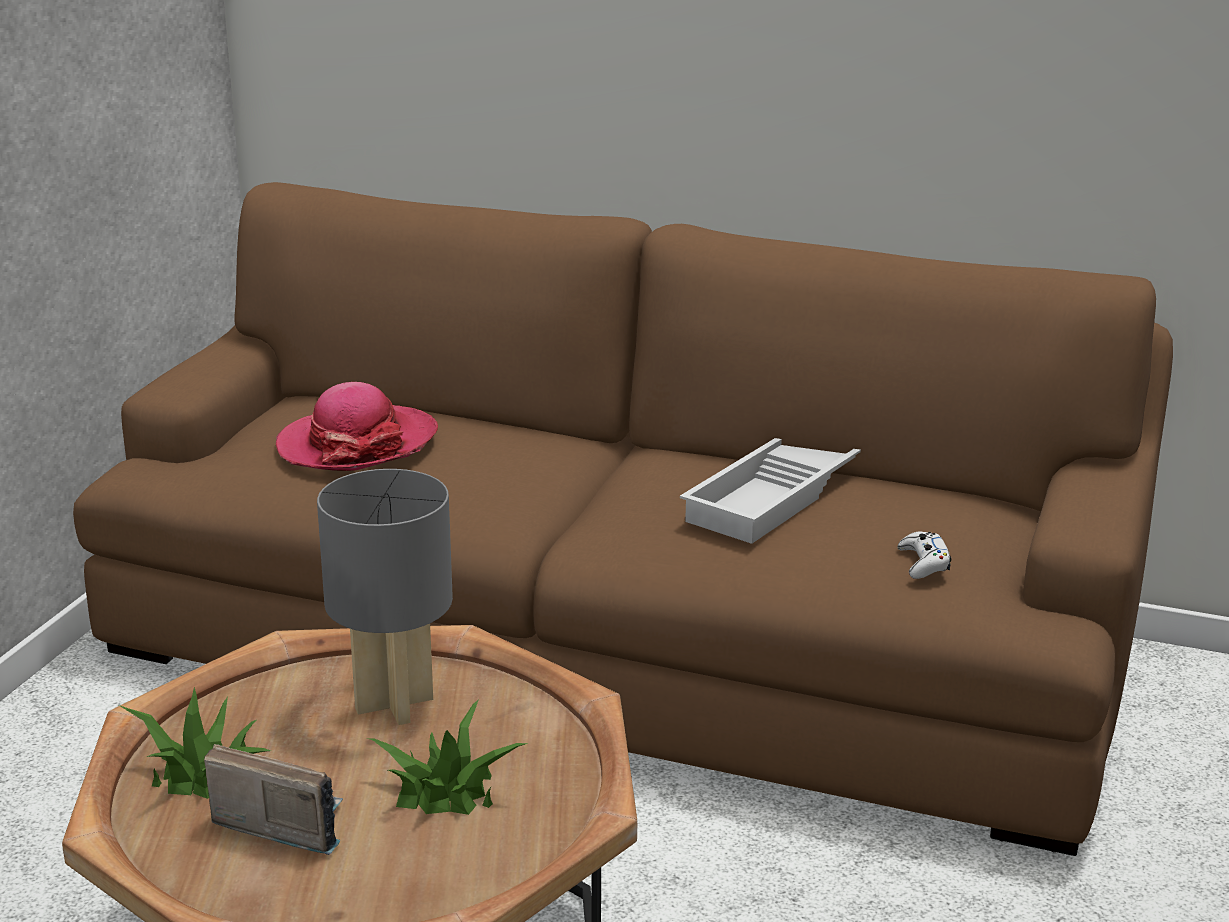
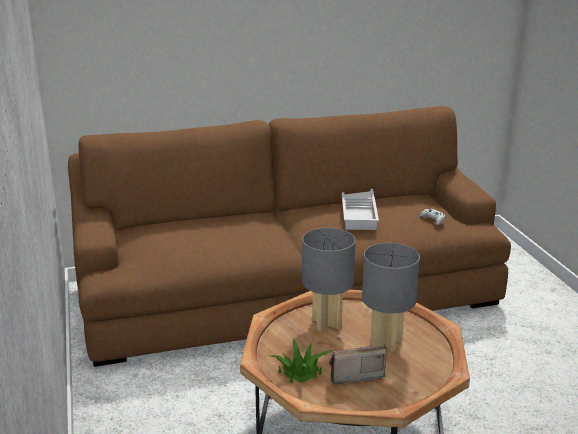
camera: 35 degrees left, 0 degrees up
(357, 444) = (188, 238): hat -> none
(446, 790) = (386, 342): potted plant -> grey table lamp

